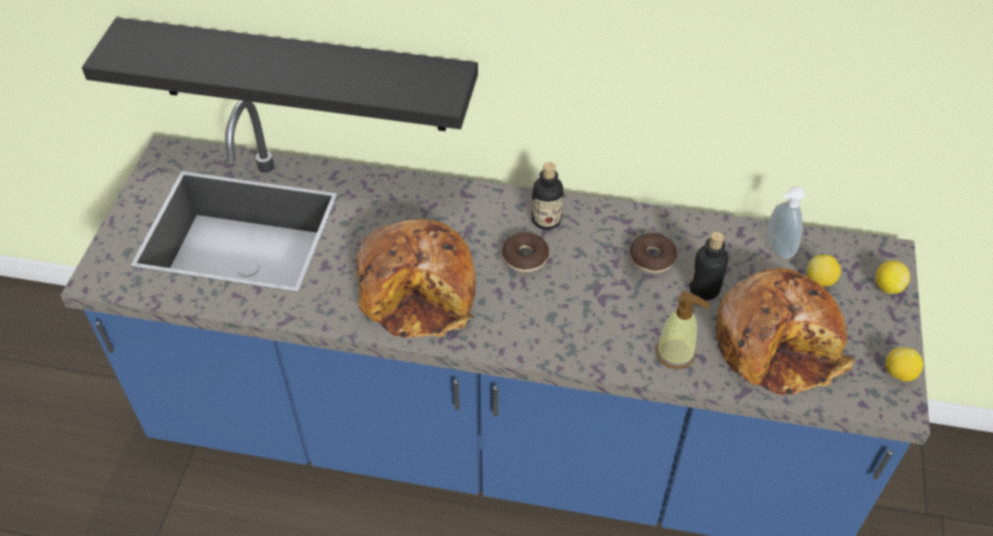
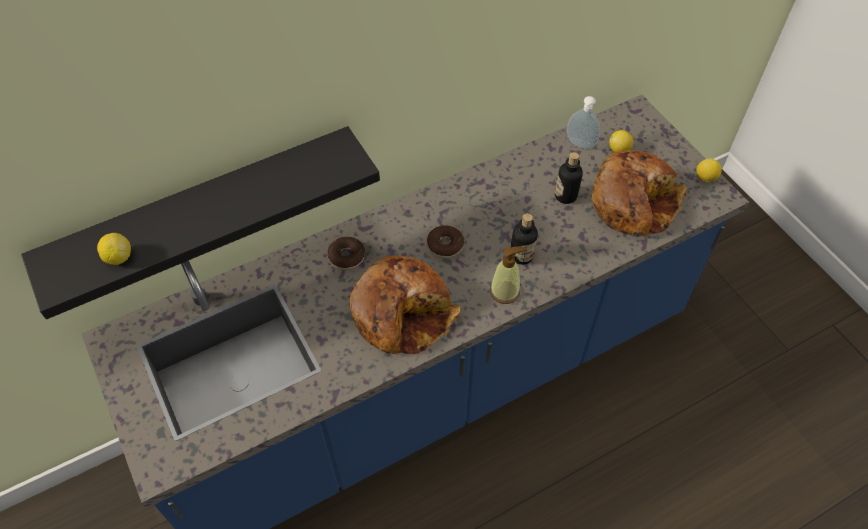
camera: 40 degrees left, 5 degrees up
(546, 220) = (433, 212): bottle -> bottle (521, 255)
(652, 258) = (519, 196): donut -> donut (346, 257)
(675, 353) = (588, 246): soap dispenser -> soap dispenser (505, 291)
(887, 286) = (654, 130): lemon -> lemon (118, 257)

